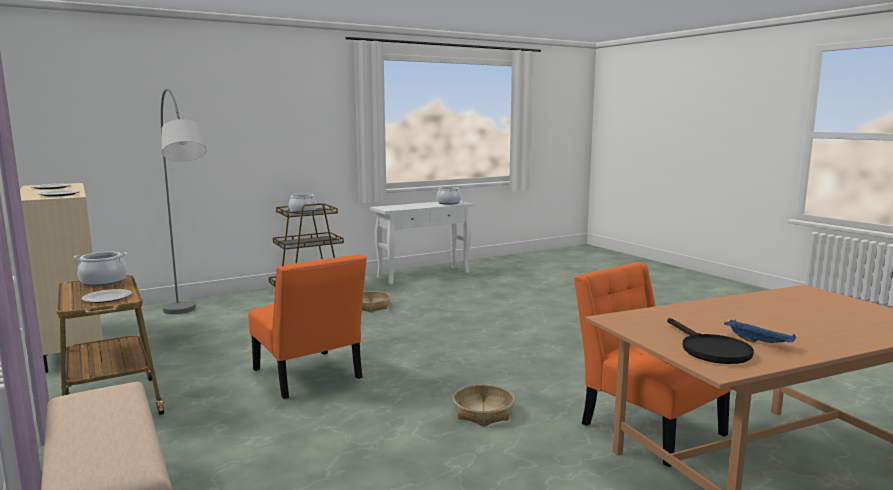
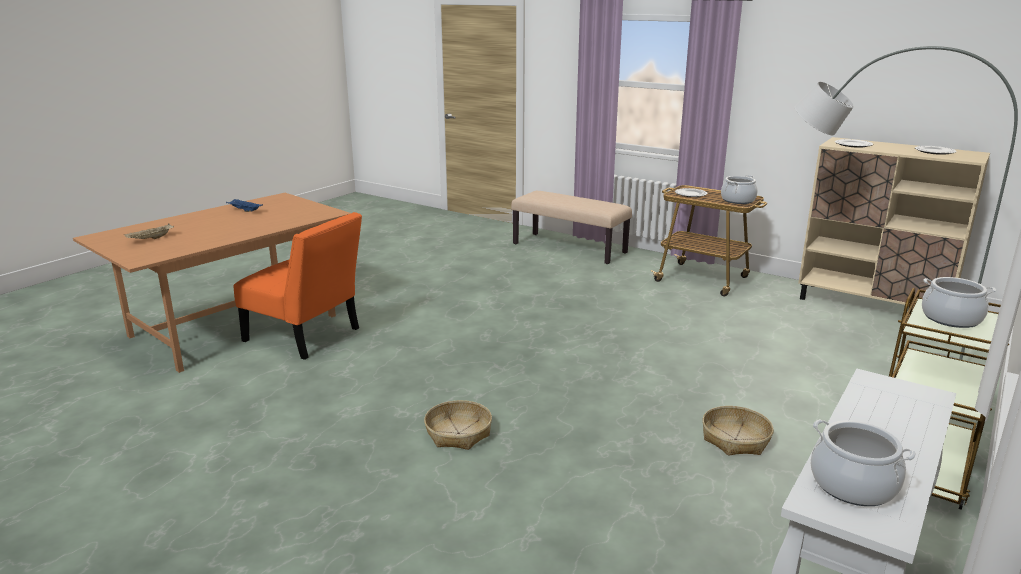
camera: 155 degrees right, 10 degrees up
(309, 376) = (614, 322): orange chair -> none
(483, 413) = (439, 322): basket -> basket (458, 433)
(709, 350) = (278, 204): black frying pan -> none
(840, 312) = (150, 239): none -> beige tray

